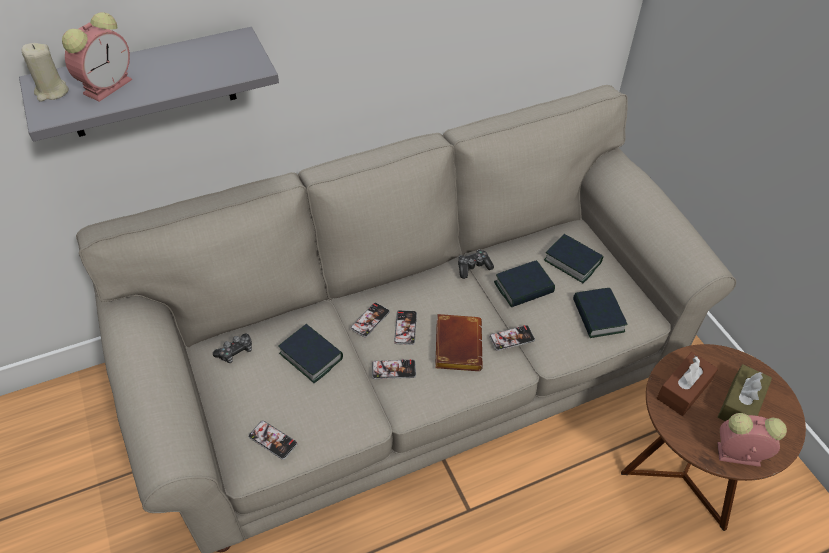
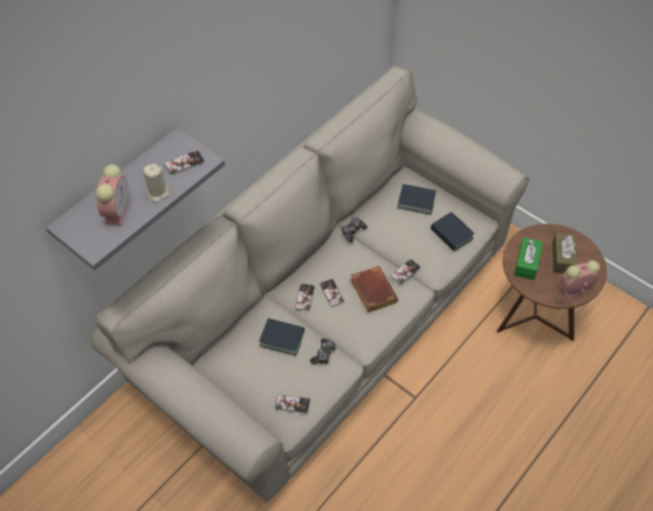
camera: 25 degrees left, 5 degrees up
(52, 92) = (81, 230): beige candle -> beige candle (158, 193)
(235, 352) = (228, 358): game controller -> game controller (324, 354)
(393, 370) = (341, 325): phone -> phone (184, 163)
(523, 288) = (394, 233): book -> none
(683, 390) = (527, 263): brown tissue box -> green tissue box

